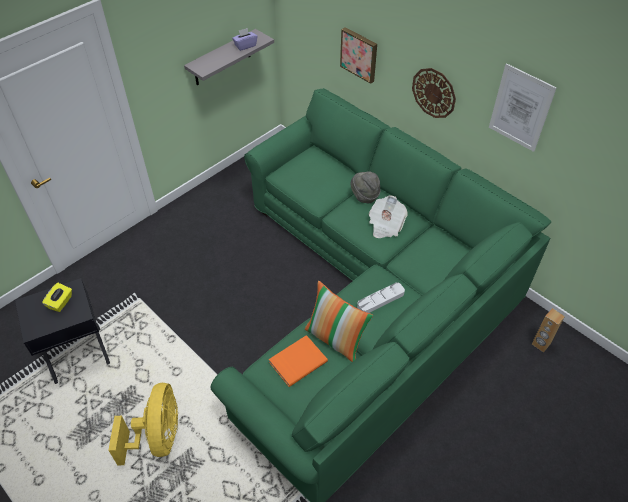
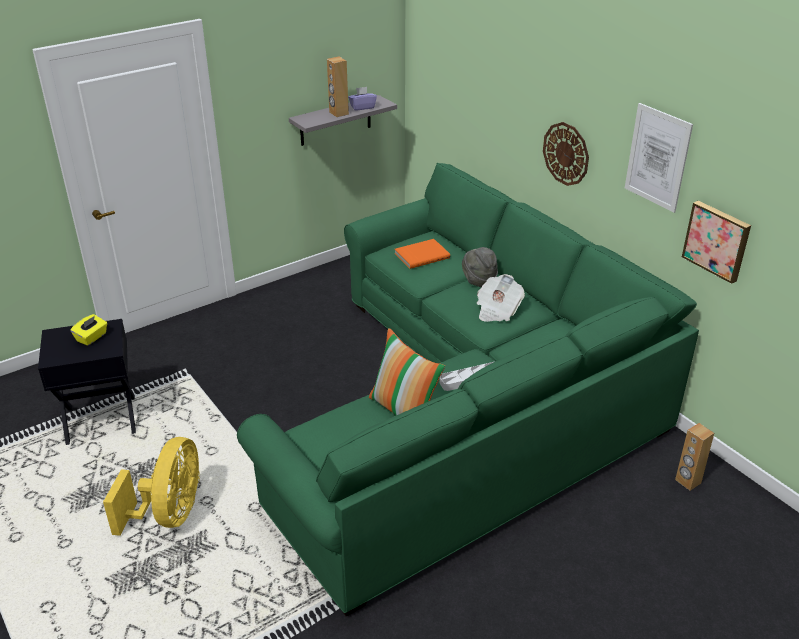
camera: 10 degrees right, 15 degrees down
(226, 55) = (338, 113): none -> brown speaker
(297, 361) = (350, 425): orange book -> orange book (421, 255)
(359, 54) = (489, 118): picture -> picture (717, 240)

